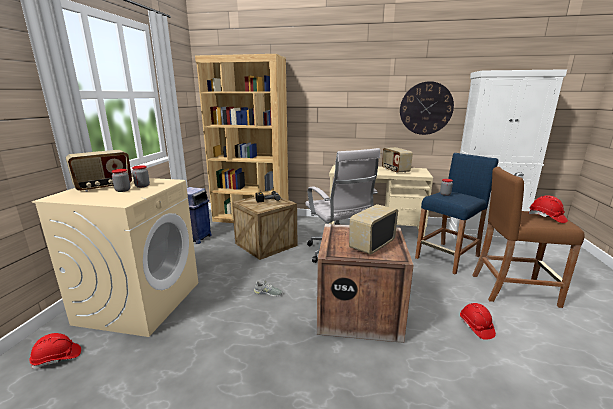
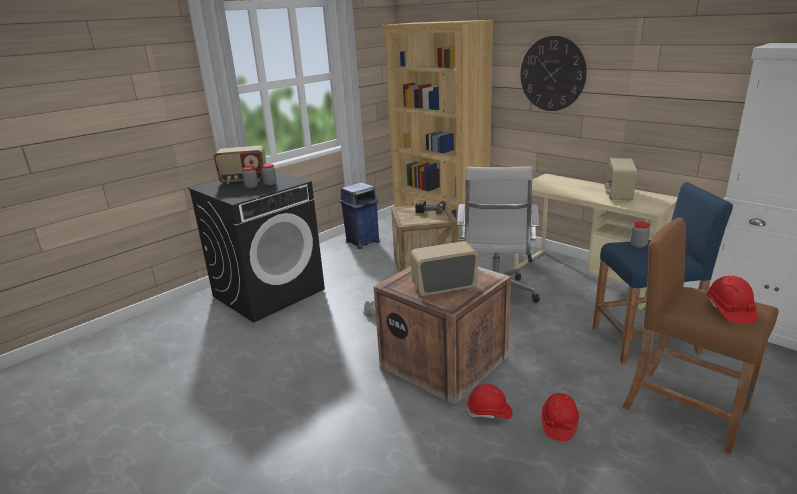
camera: 35 degrees right, 5 degrees up
(57, 358) = (191, 317): red hard hat -> red hard hat (489, 412)
(140, 301) = (269, 292): beige washing machine -> black washing machine
(426, 108) = (689, 100): wall clock -> wall clock (552, 74)

